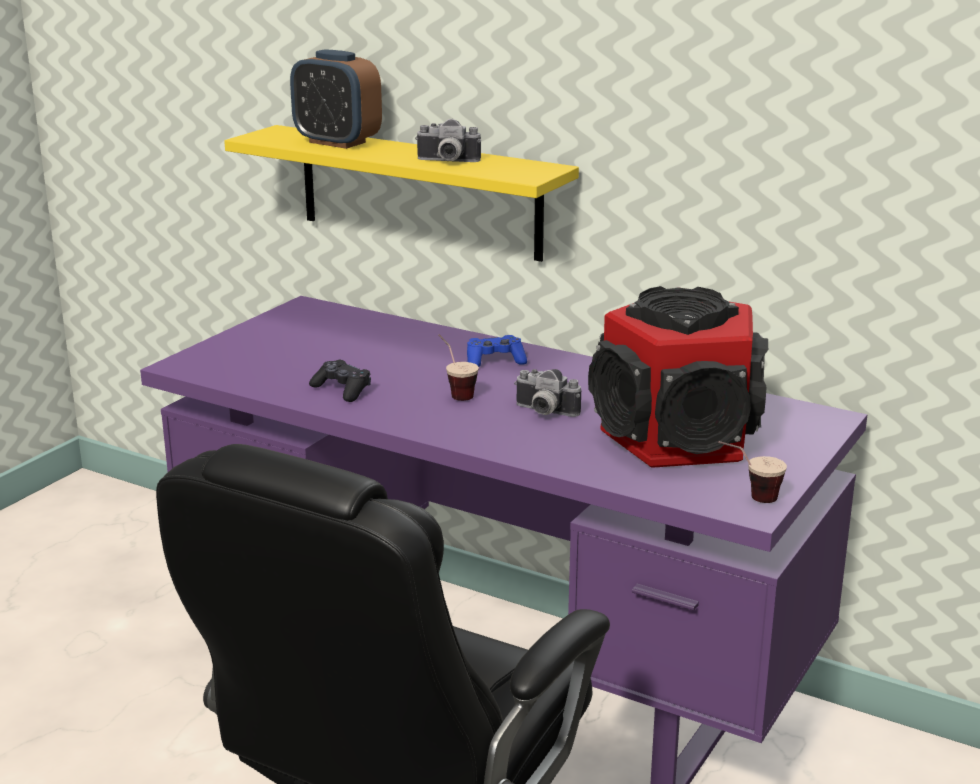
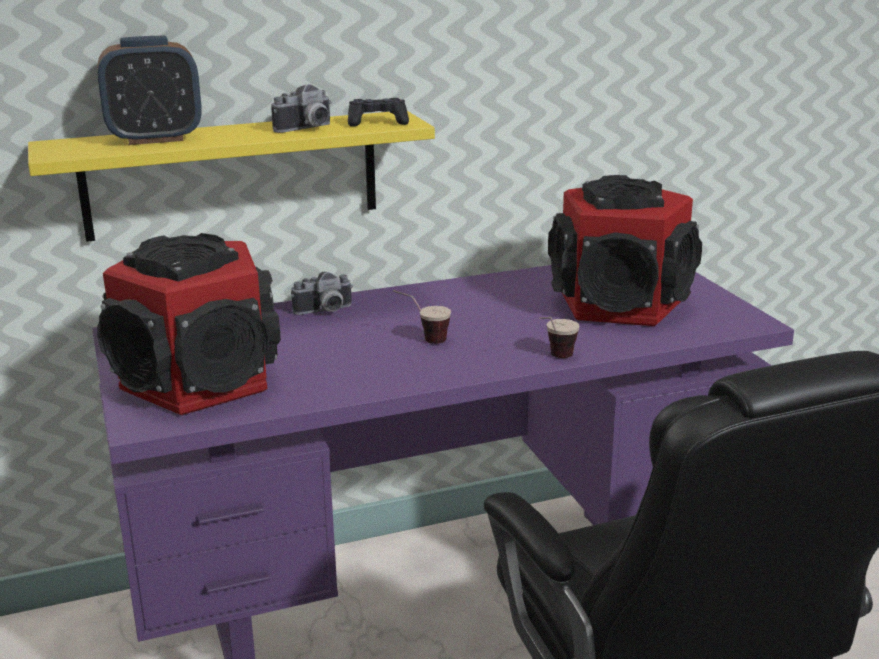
camera: 50 degrees left, 0 degrees up
(267, 355) = (201, 381): none -> speaker
(342, 390) = (339, 375): black game controller -> black game controller (377, 122)
(494, 361) = (389, 309): blue game controller -> none
(543, 412) = (510, 325): camera -> camera (325, 311)
(748, 498) = (737, 317): cup -> cup (554, 359)

